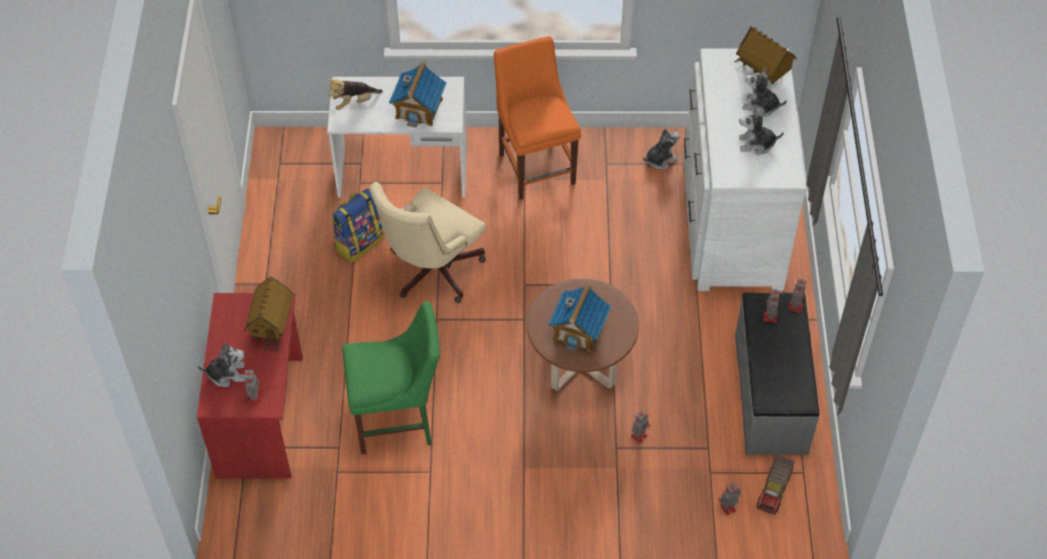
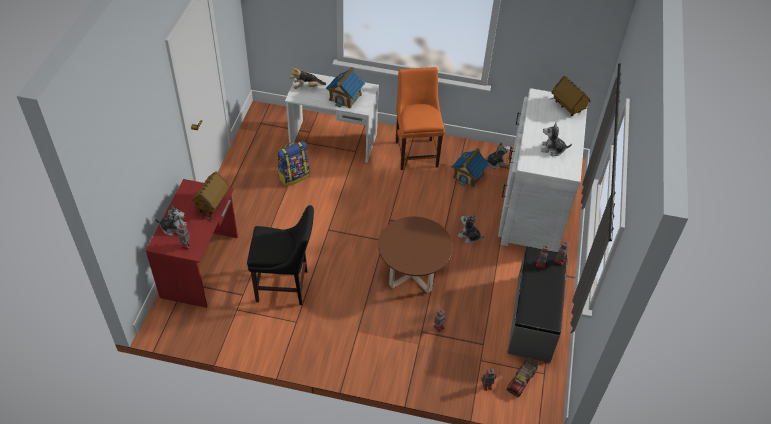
camera: 10 degrees right, 5 degrees down
(398, 421) = (285, 286): green chair -> black chair
(430, 272) = (333, 201): beige office chair -> none
(579, 330) = (412, 248): toy house -> toy house (468, 175)
(760, 106) = (561, 128): plush toy -> plush toy (469, 236)

